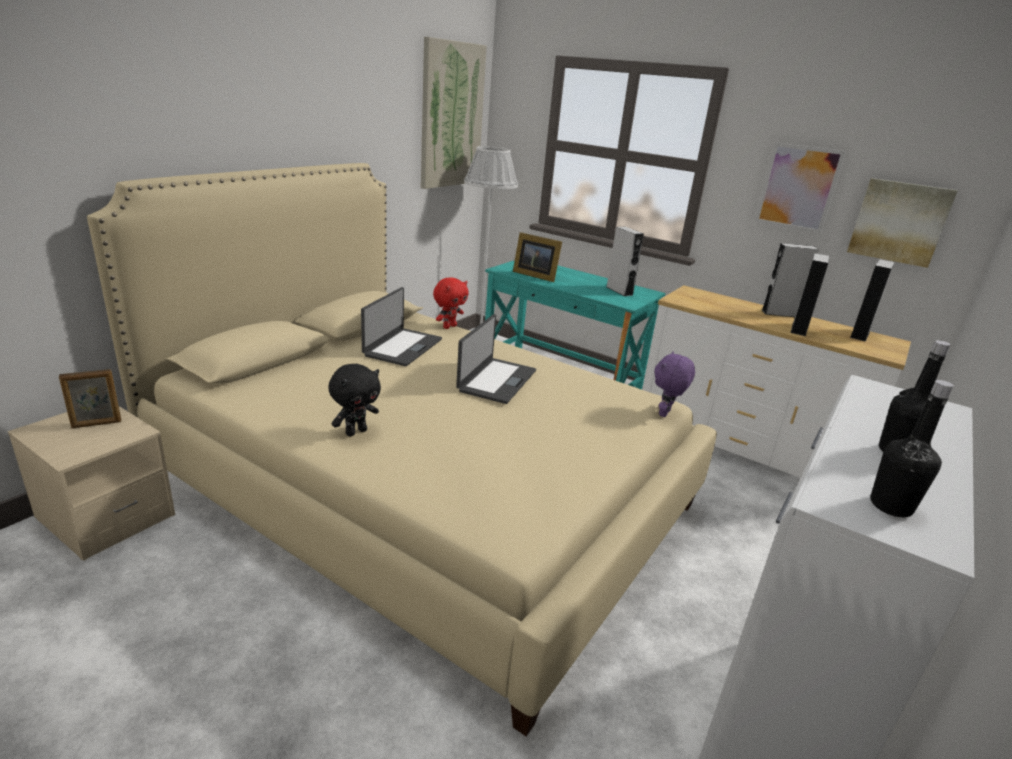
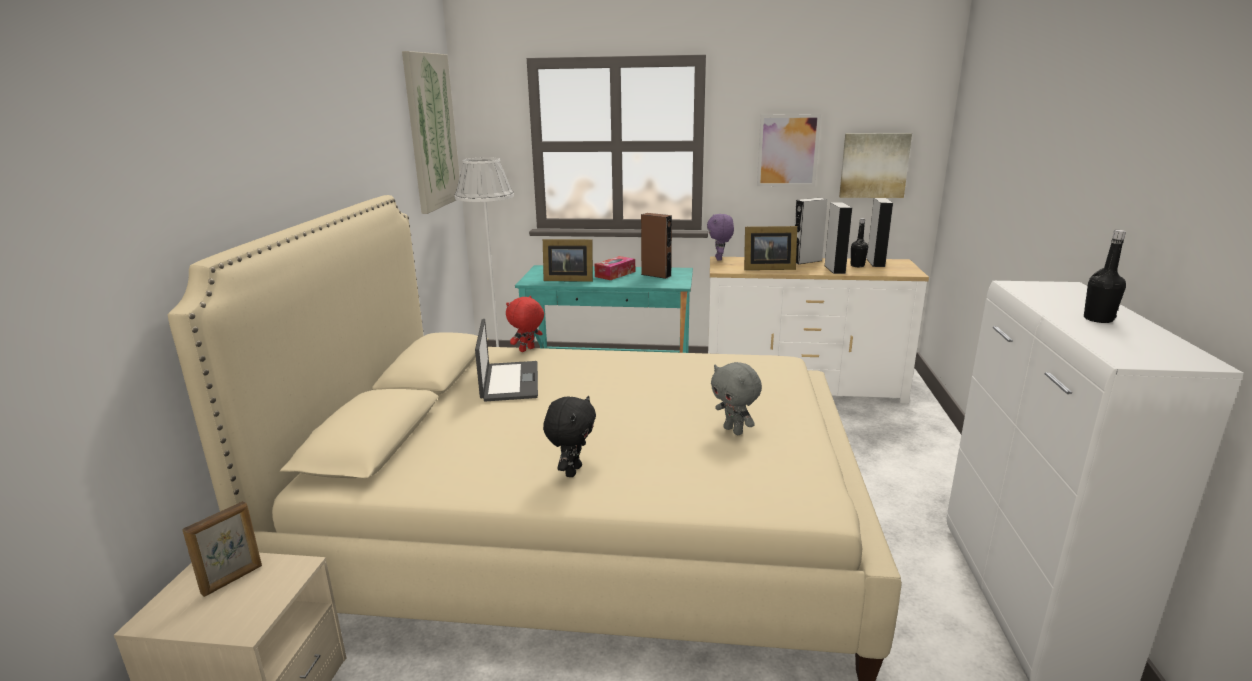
camera: 25 degrees left, 5 degrees down
(449, 326) = (527, 350): red plush toy -> red plush toy turned 150 degrees counterclockwise
(496, 380) = (634, 384): laptop -> none
(529, 449) = (734, 431): none -> grey plush toy
(583, 281) = (615, 274): none -> tissue box
(619, 291) = (656, 275): grey speaker -> brown speaker
(666, 414) = (793, 367): purple plush toy -> purple plush toy (719, 259)
(724, 309) = (766, 268): none -> picture frame
(890, 506) = (1151, 350): black bottle -> black bottle (857, 265)

